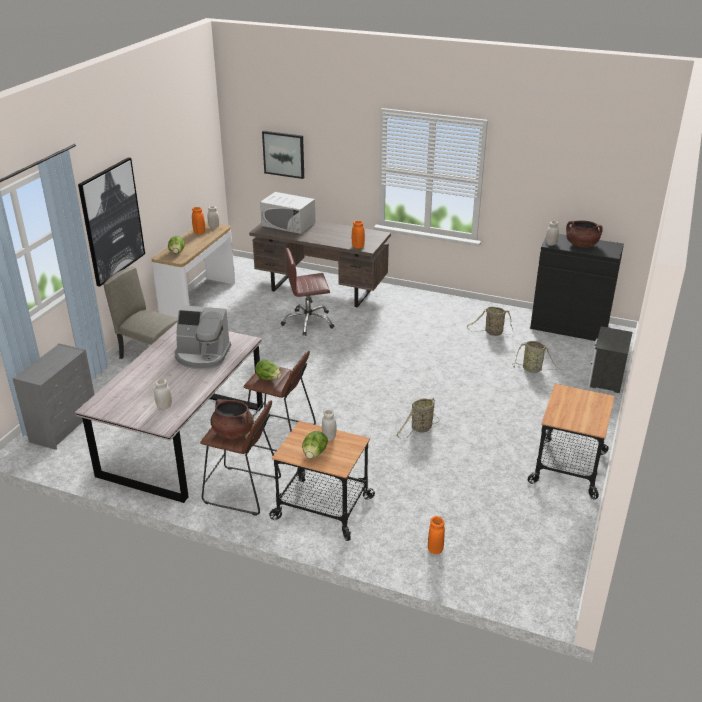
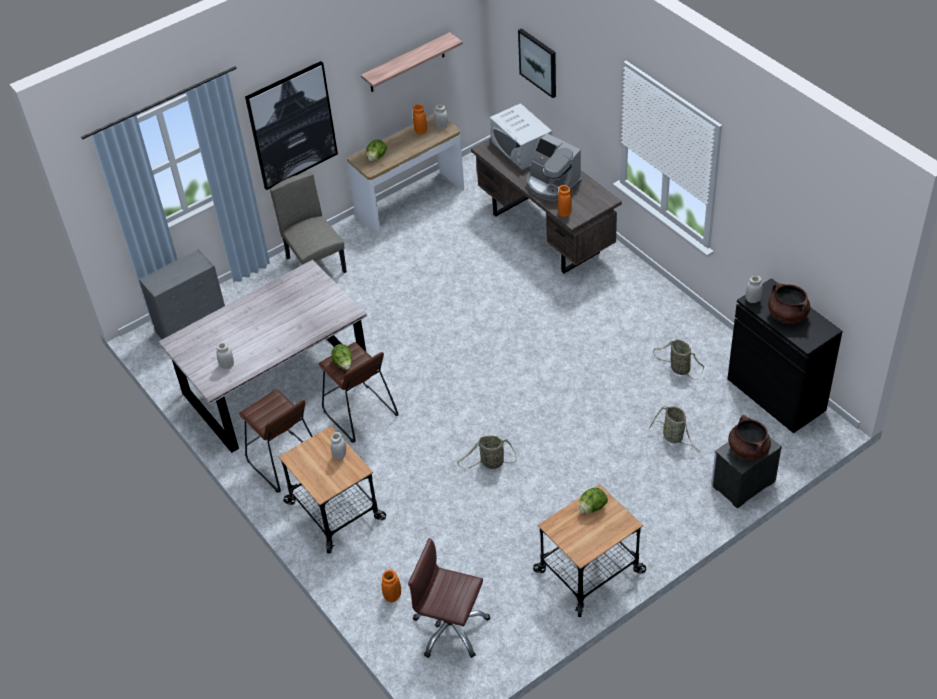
camera: 35 degrees right, 15 degrees up
(180, 172) = (407, 63): none -> shelf
(202, 355) = (299, 315): coffee machine -> coffee machine (552, 184)
(232, 432) = (268, 414): brown cooking pot -> brown cooking pot (747, 450)
(308, 322) = (495, 277): brown office chair -> brown office chair (450, 629)
(314, 454) = (314, 468): lettuce -> lettuce (592, 508)

